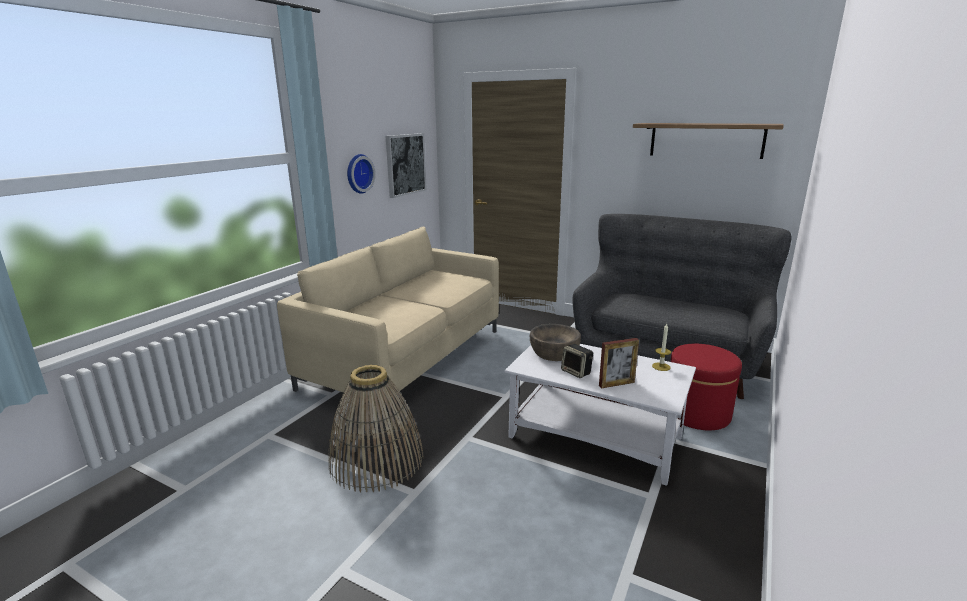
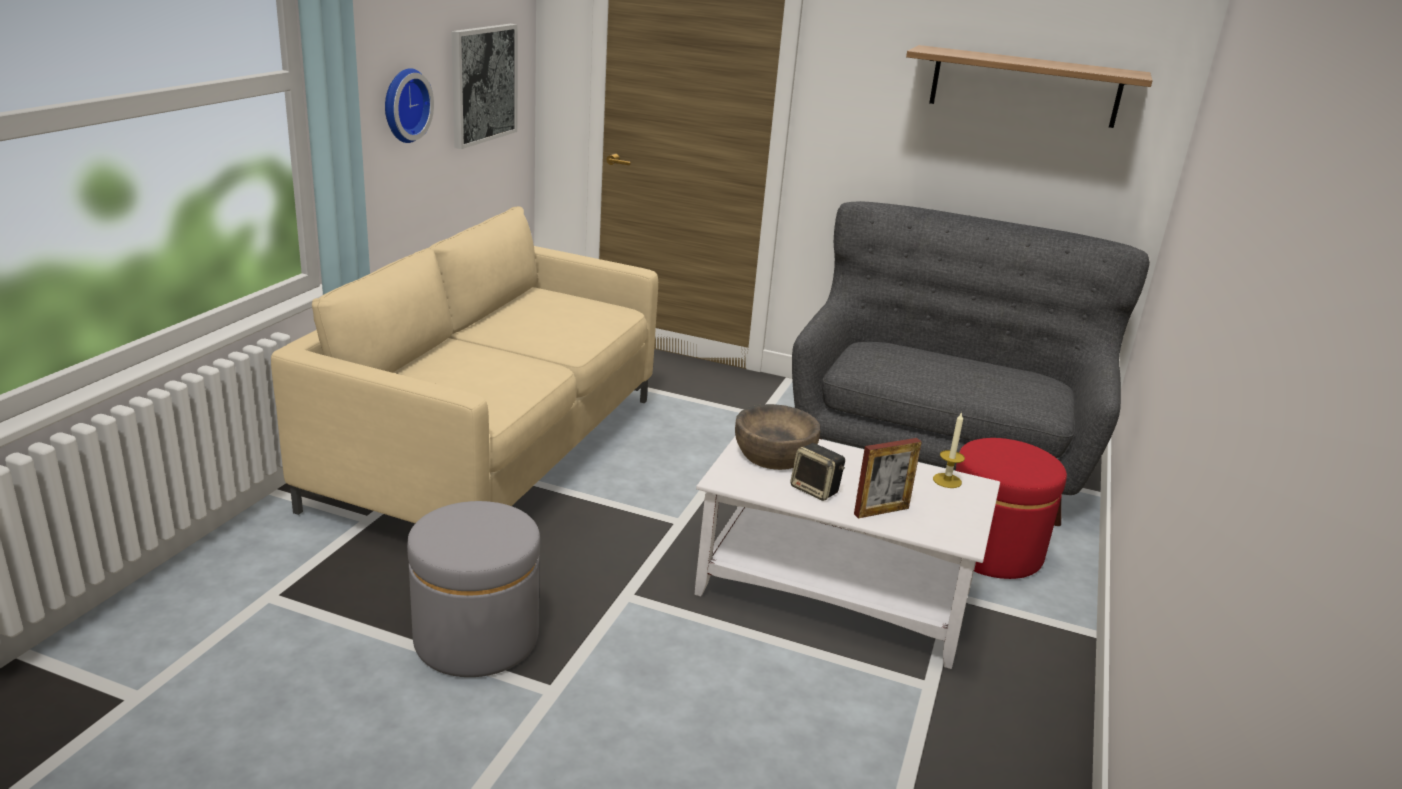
camera: 10 degrees left, 5 degrees up
(376, 460) = (476, 638): basket -> grey ottoman

